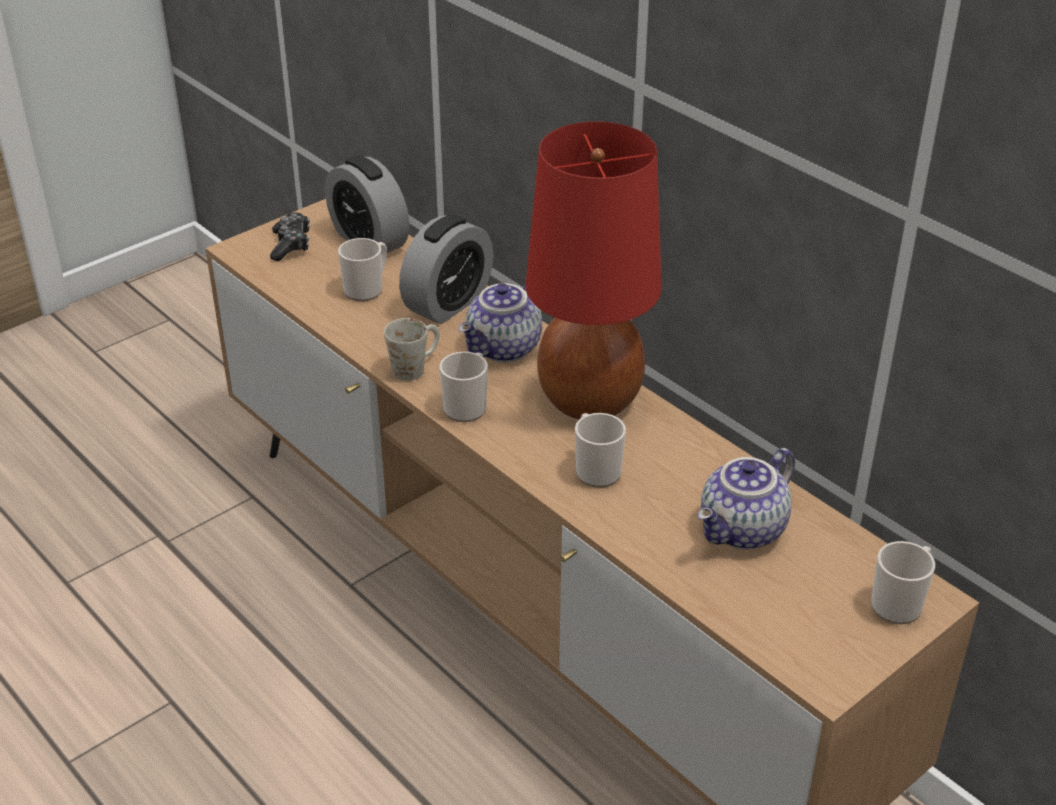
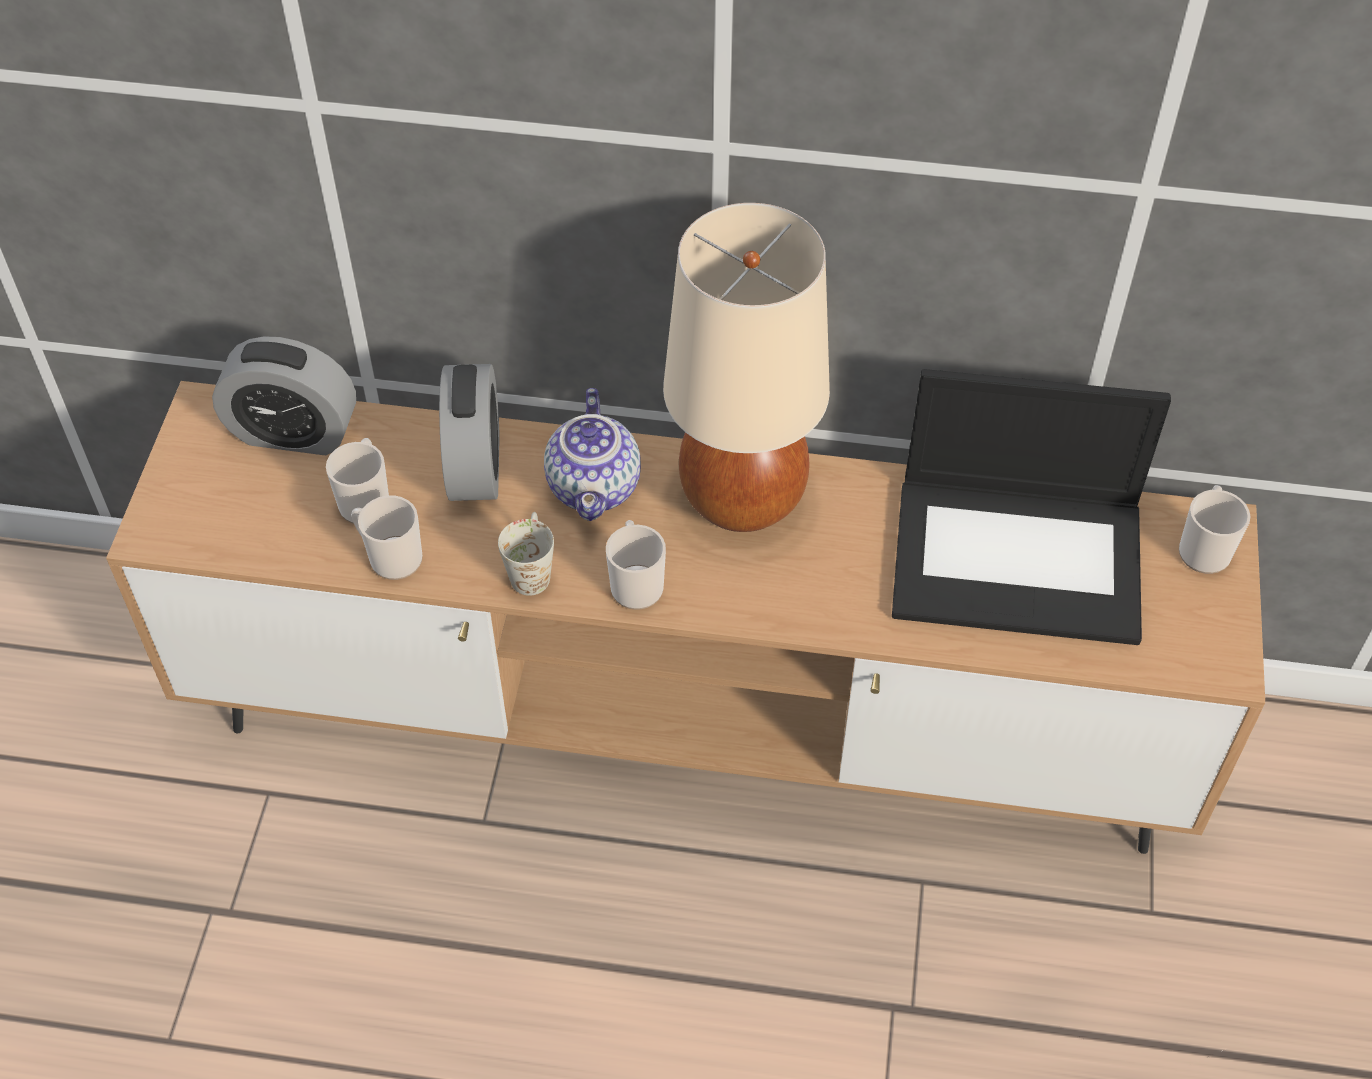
camera: 40 degrees left, 15 degrees up
(291, 245) = (208, 492): game controller -> none
(591, 400) = (744, 498): red table lamp -> beige table lamp
(595, 469) = (831, 577): mug -> mug (390, 557)
(744, 531) = (1020, 558): teapot -> laptop

